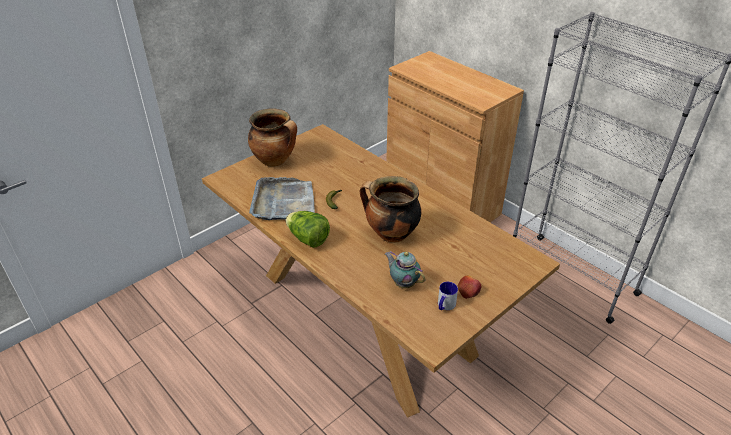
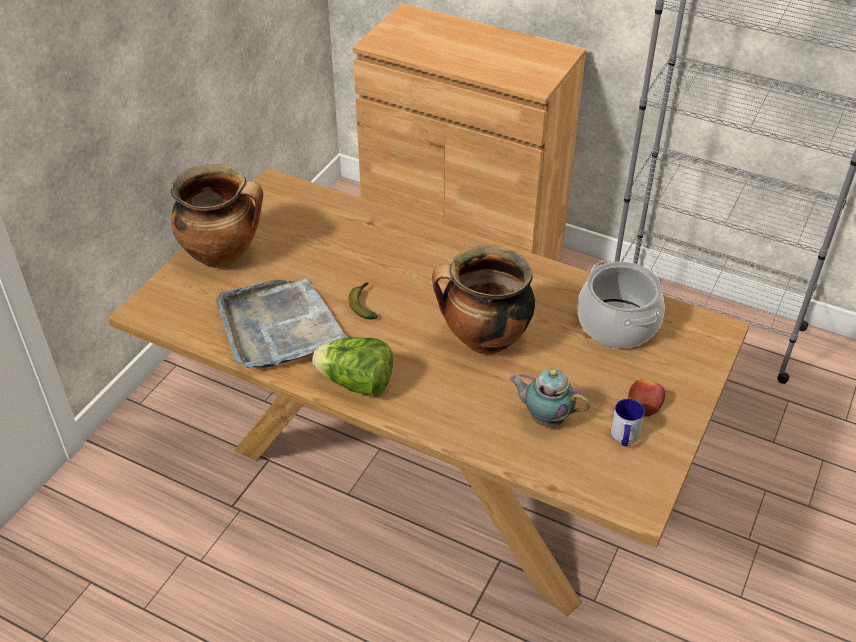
camera: 20 degrees left, 5 degrees up
(475, 244) = (618, 324): none -> cooking pot

